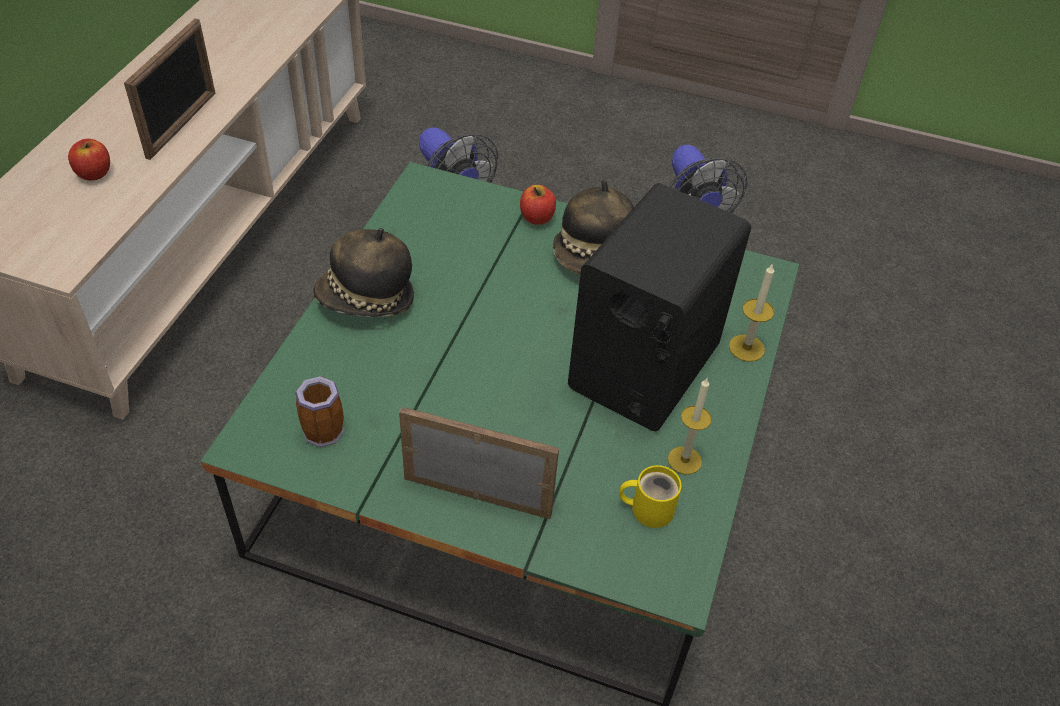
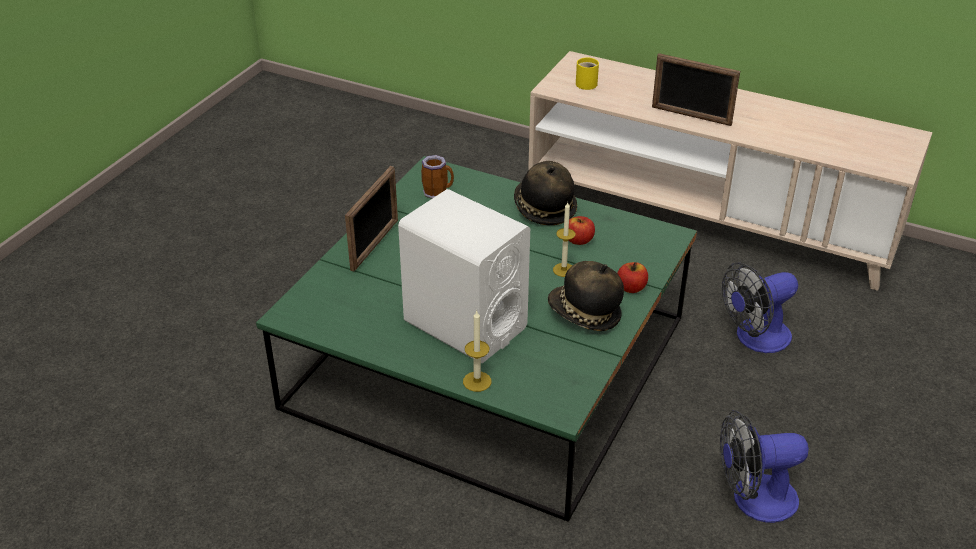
camera: 100 degrees right, 10 degrees down
(94, 173) = (636, 90): apple -> apple (579, 240)
(644, 368) = (464, 324): black speaker -> white speaker
(648, 507) = (346, 310): yellow mug -> yellow mug (587, 83)
(684, 460) = (379, 332): candle -> candle (563, 270)

